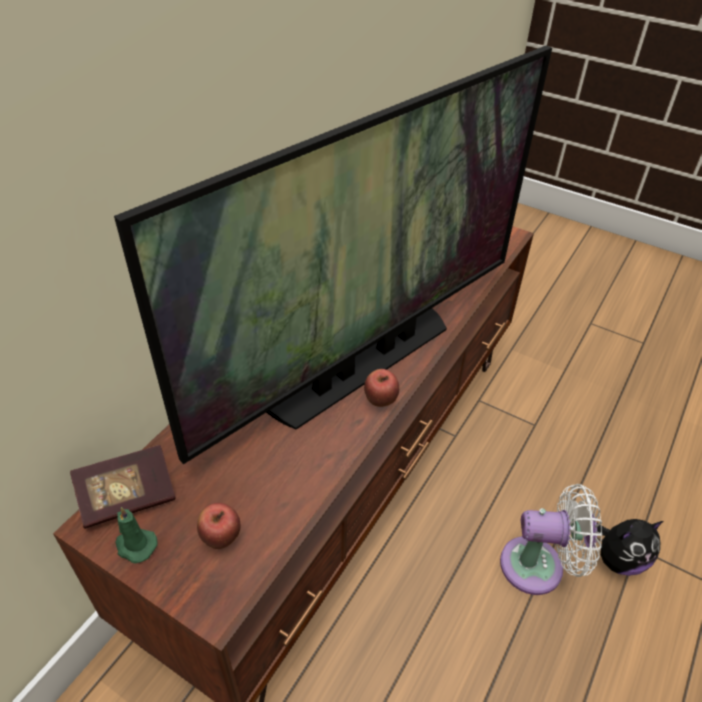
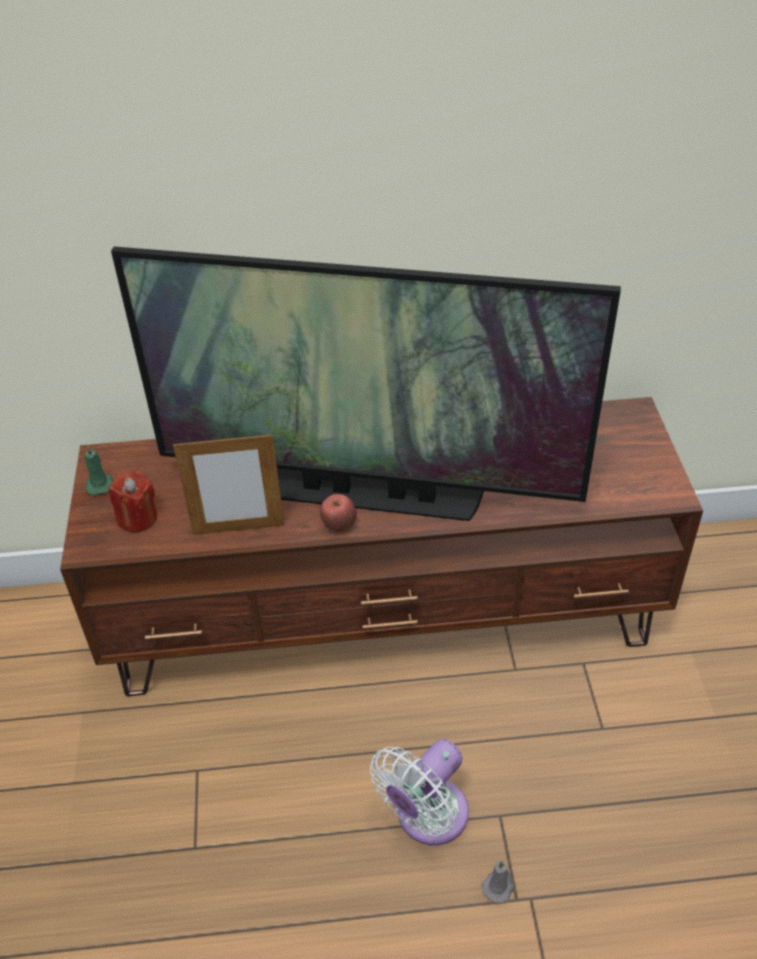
camera: 55 degrees right, 0 degrees up
(127, 497) = (131, 457): book -> none
(221, 537) = (138, 518): apple -> red candle
(318, 467) = (238, 529): none -> picture frame
(539, 566) = (427, 817): white fan -> white fan turned 75 degrees clockwise
(618, 559) = (499, 886): plush toy -> grey candle

